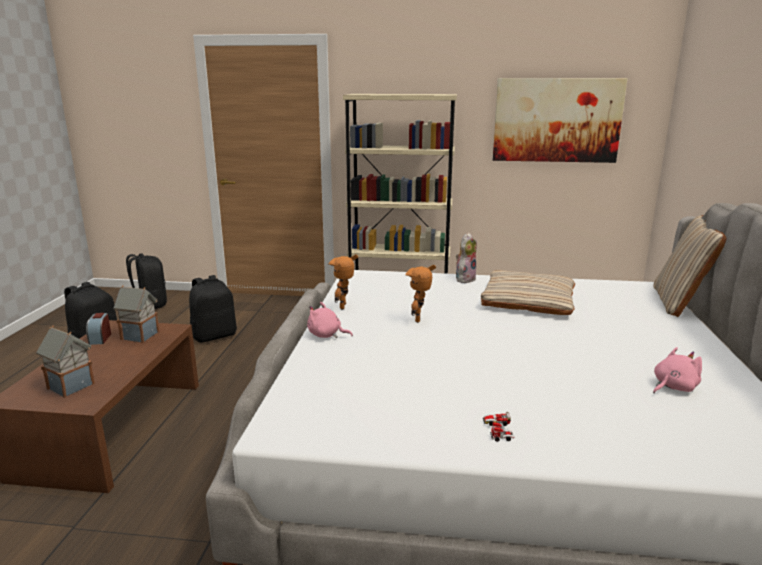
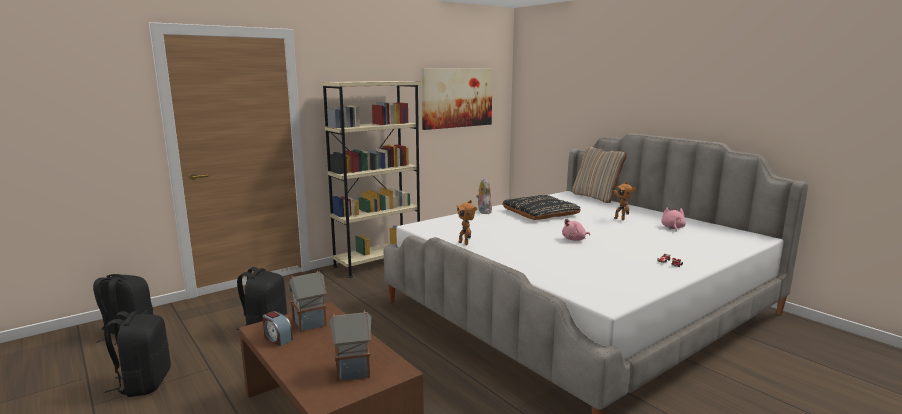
camera: 45 degrees left, 5 degrees down
(326, 335) = (499, 259): pink plush toy -> pink plush toy (575, 239)
(420, 319) = (520, 236): toy robot -> toy robot (620, 219)
(528, 300) = (540, 213): beige pillow -> black pillow

